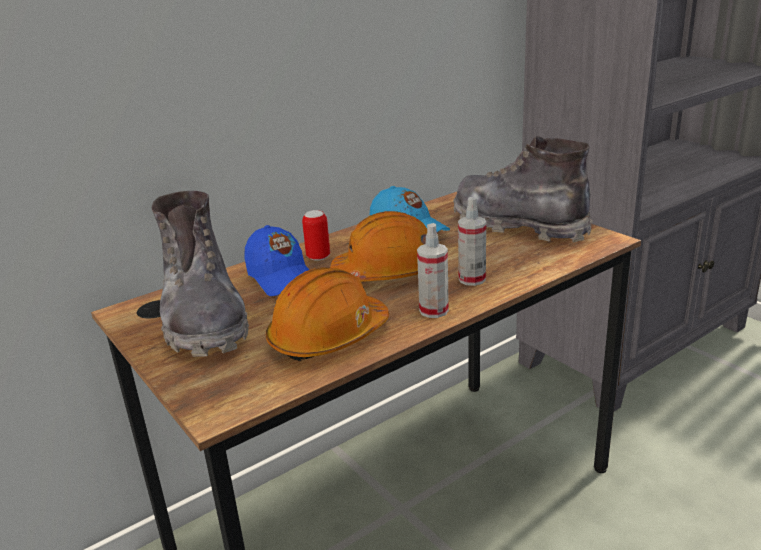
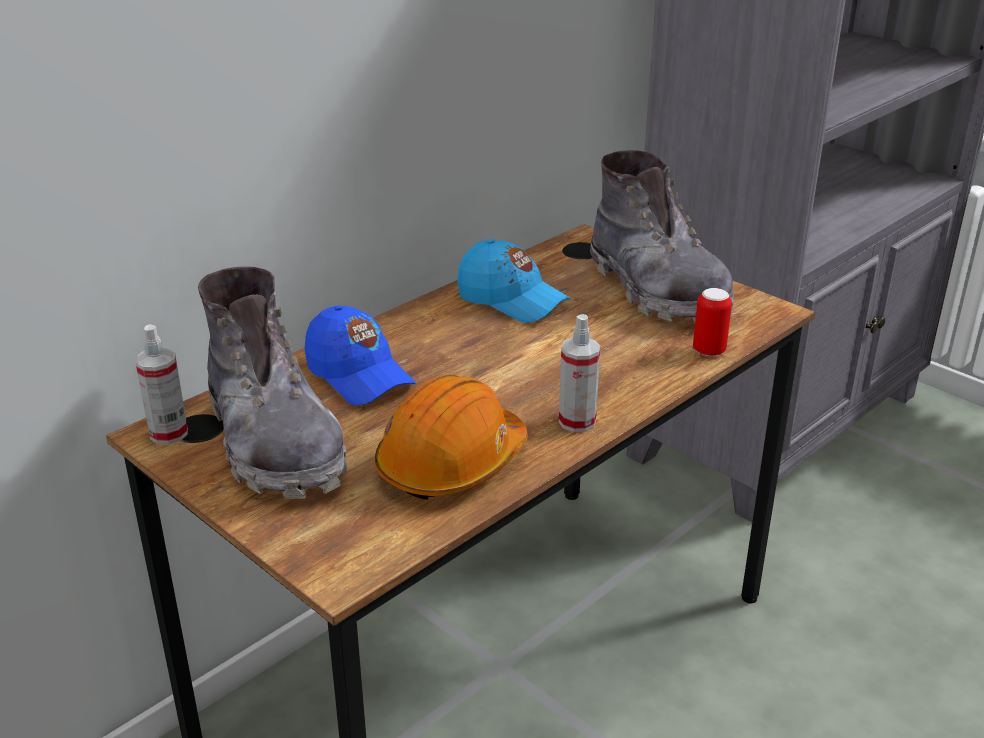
camera: 10 degrees left, 5 degrees up
(318, 257) = (400, 343): can -> can (709, 351)
(387, 272) = (501, 365): orange hard hat -> none
(472, 279) = (614, 374): spray bottle -> spray bottle (169, 433)
(519, 225) = (657, 290): grey boot -> grey boot turned 150 degrees counterclockwise

